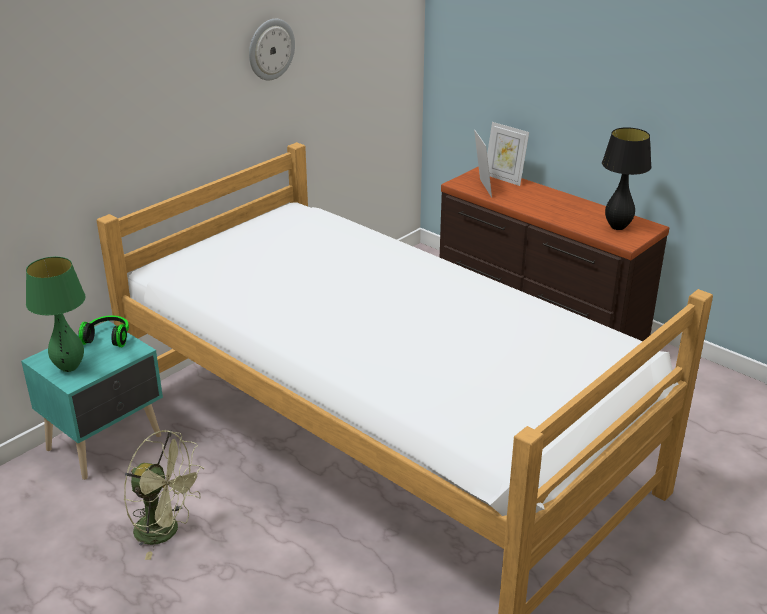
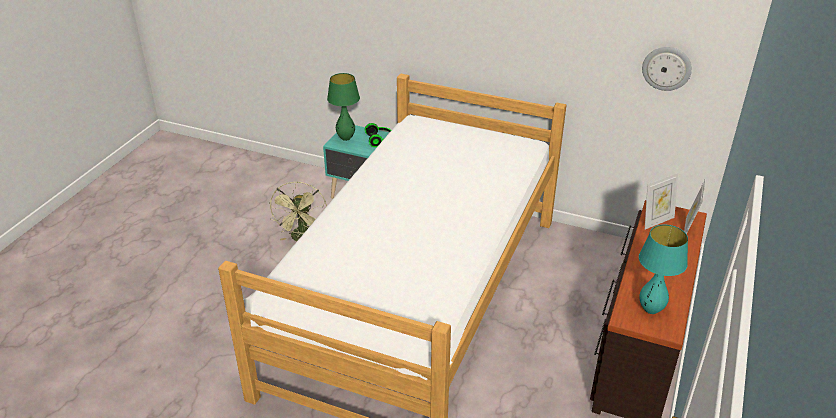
camera: 70 degrees right, 5 degrees up
(270, 49) = (559, 29): wall clock -> wall clock (666, 68)
(617, 227) = (650, 309): black table lamp -> turquoise table lamp

